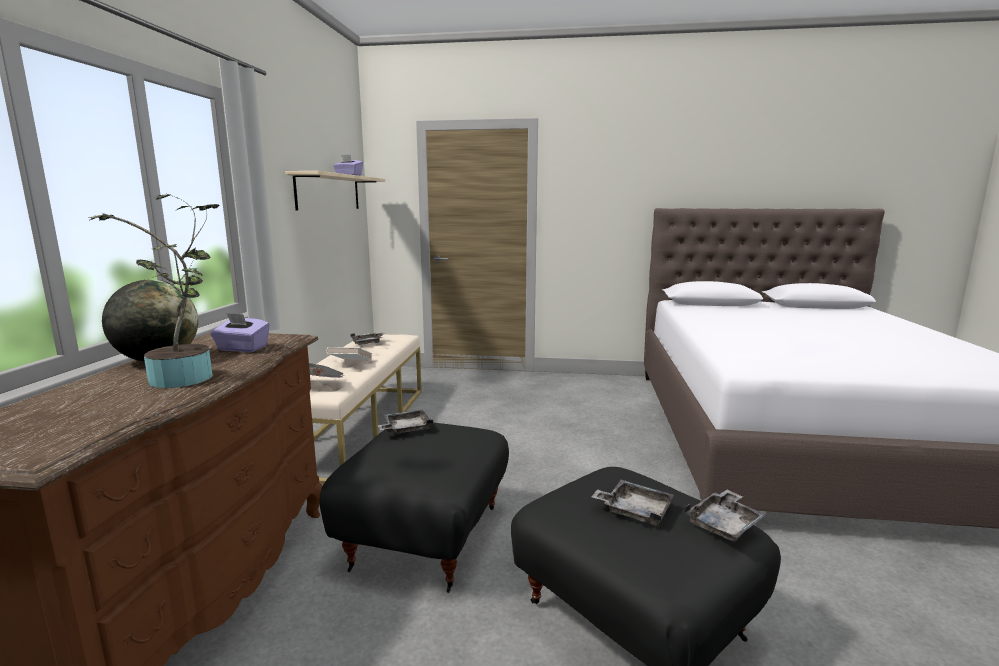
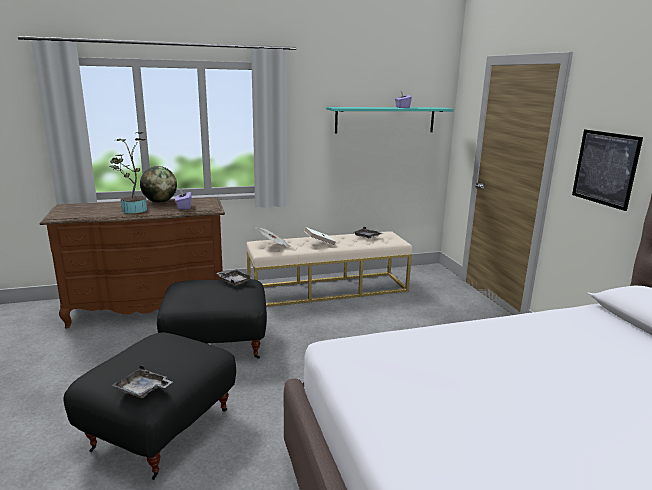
camera: 65 degrees right, 5 degrees up
(329, 192) = (385, 120): beige shelf -> turquoise shelf
(595, 212) = (605, 168): none -> picture
(634, 510) = (153, 358): grey tray -> none

